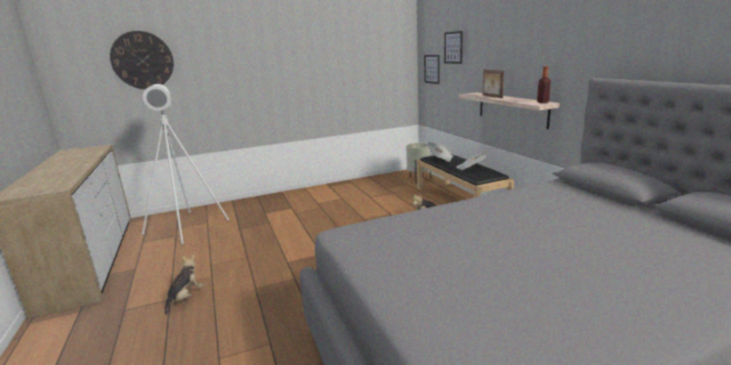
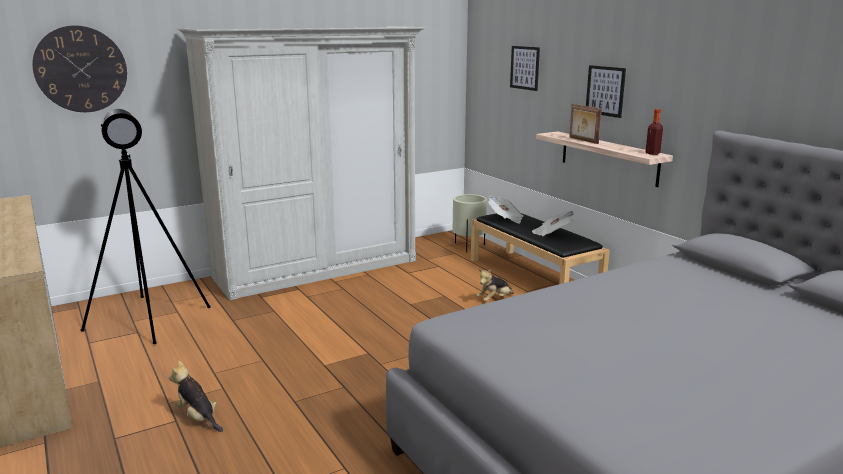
camera: 10 degrees left, 0 degrees up
(185, 298) = (198, 418): plush toy -> plush toy turned 60 degrees counterclockwise
(186, 227) = (148, 319): white floor lamp -> black floor lamp
(310, 195) = (319, 269): none -> white wardrobe
(432, 69) = (490, 92): picture -> picture (605, 91)

